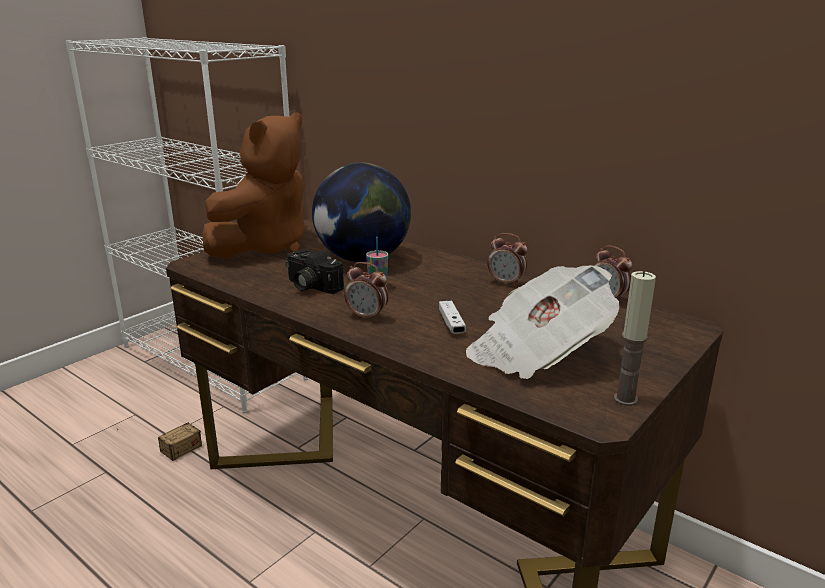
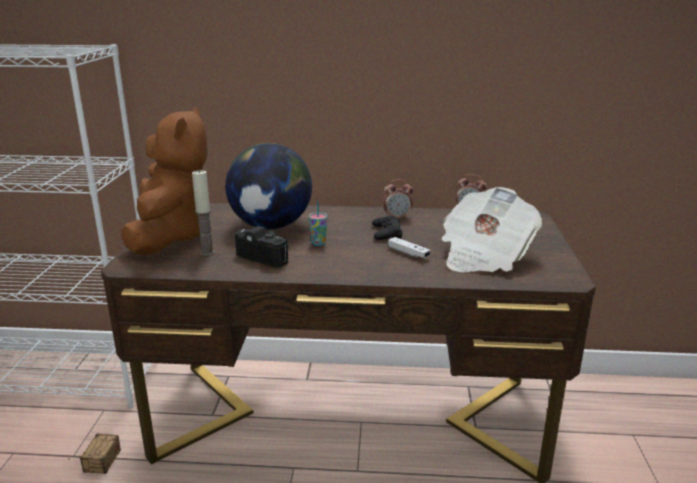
camera: 35 degrees left, 0 degrees up
(310, 286) = (266, 256): camera -> camera turned 150 degrees counterclockwise
(367, 317) = (347, 265): alarm clock -> none
(466, 296) = (386, 233): none -> black game controller
(625, 399) = (564, 266): candle -> candle (207, 252)

